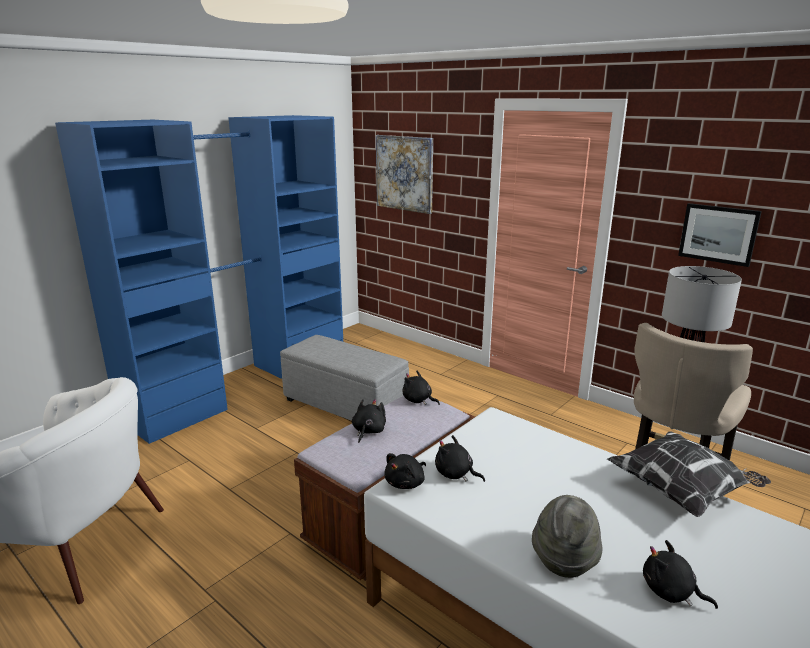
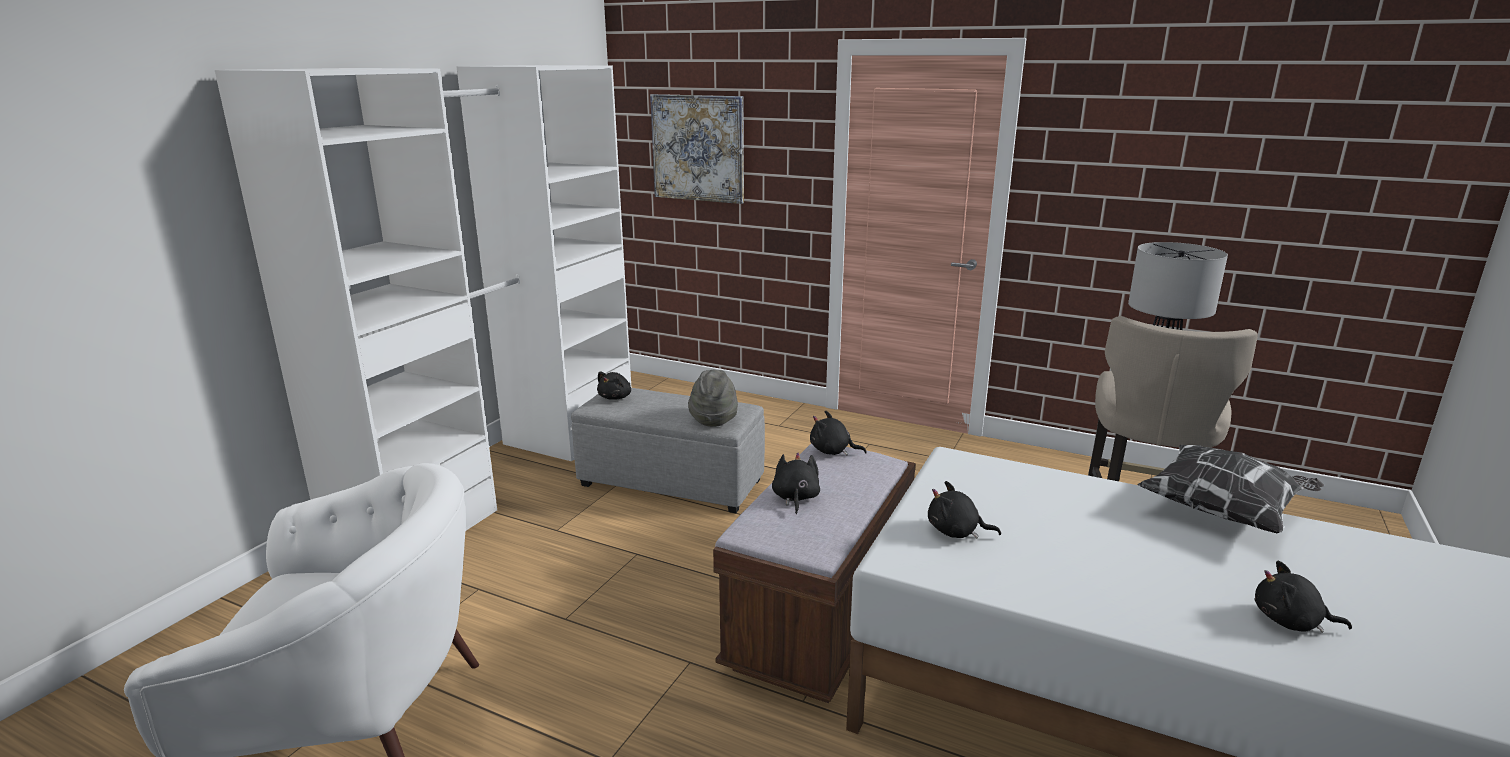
camera: 15 degrees left, 0 degrees up
(242, 385) = (501, 474): blue wardrobe -> white wardrobe
(406, 483) = (903, 552): black plush toy -> black plush toy (616, 397)
(564, 557) = (1153, 606): grey hat -> grey hat (713, 418)
(718, 234) = (1149, 205): picture -> none

